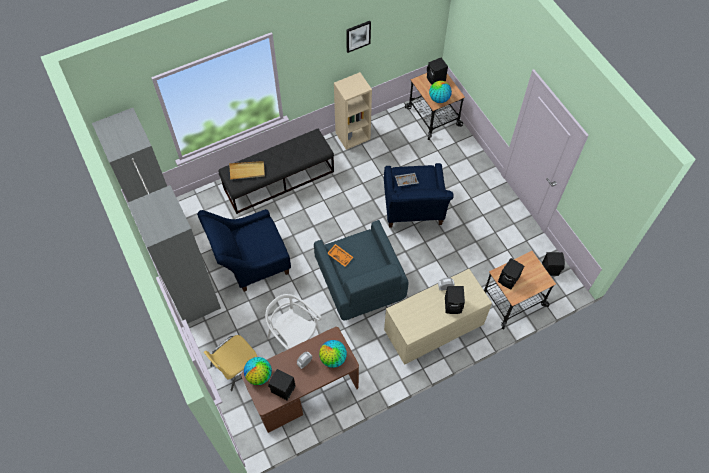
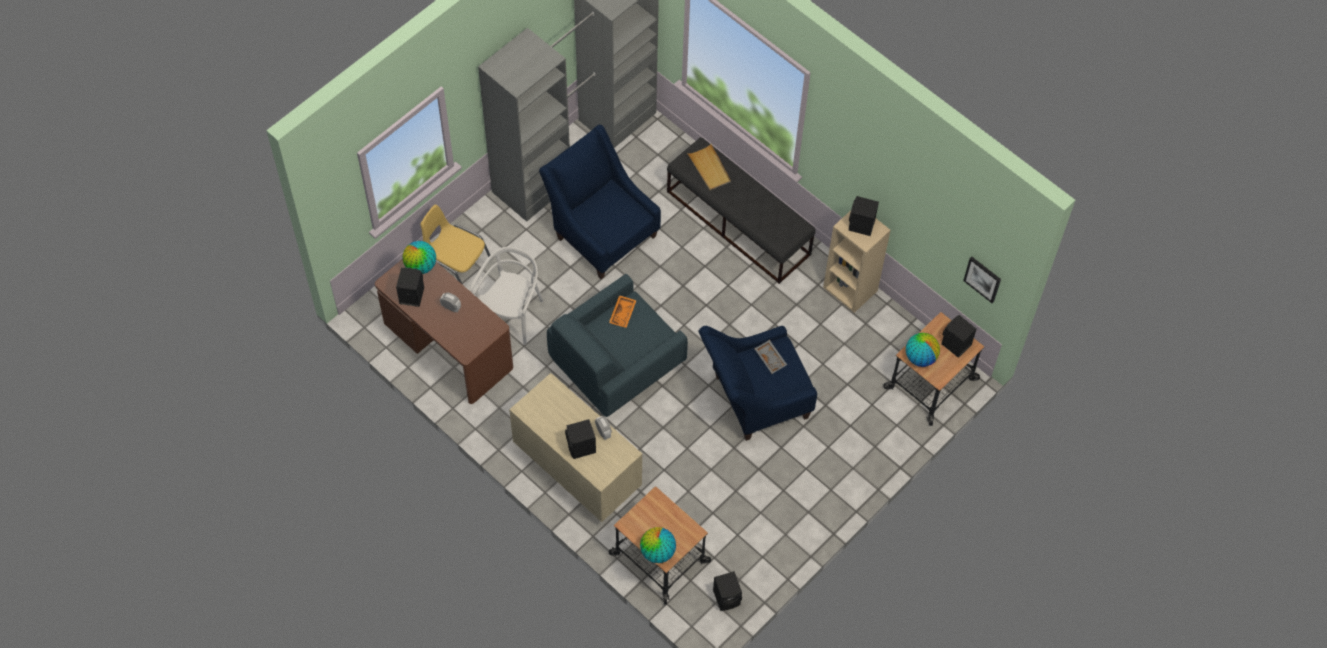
camera: 70 degrees right, 0 degrees up
(333, 358) = (466, 335): globe -> globe (657, 552)
(358, 36) = (899, 187): picture -> picture (982, 279)
(509, 280) = (651, 513): black speaker -> black speaker (861, 226)

